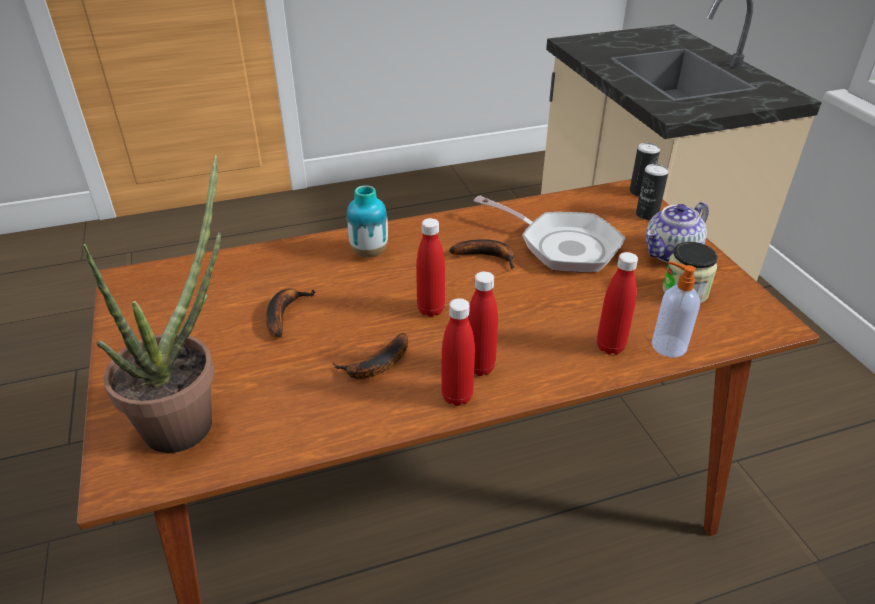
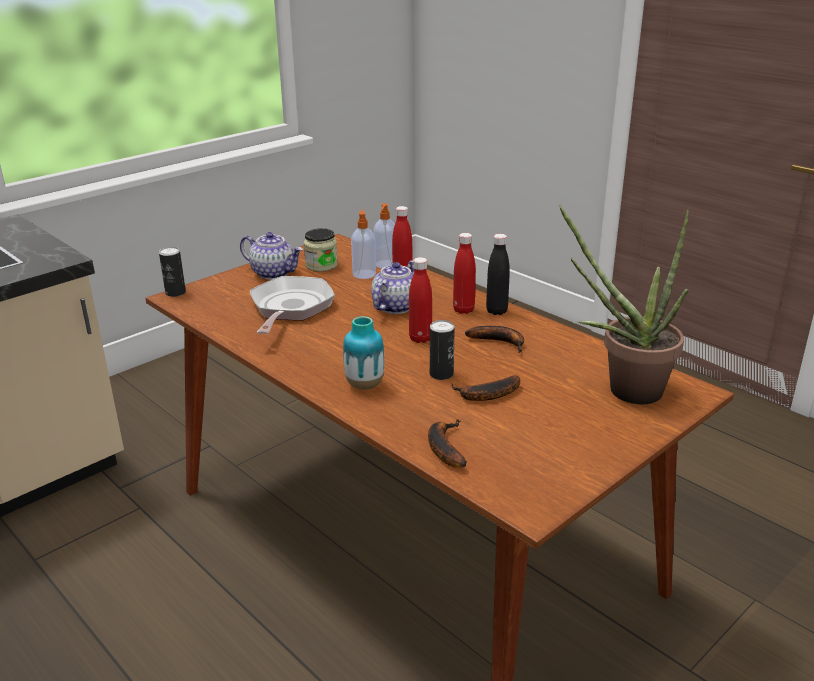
camera: 115 degrees left, 10 degrees down
(457, 396) = (496, 311): red bottle -> black bottle
(488, 256) = (328, 333): banana -> banana (443, 447)
(525, 316) = (395, 306): none -> teapot
(640, 318) = (364, 274): none -> soap dispenser
(647, 215) = (217, 286): can -> can (441, 374)

